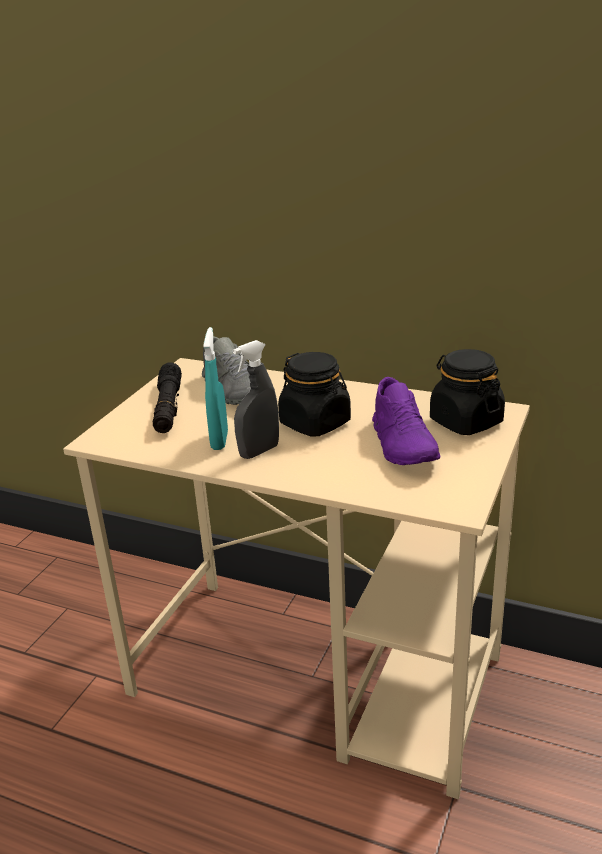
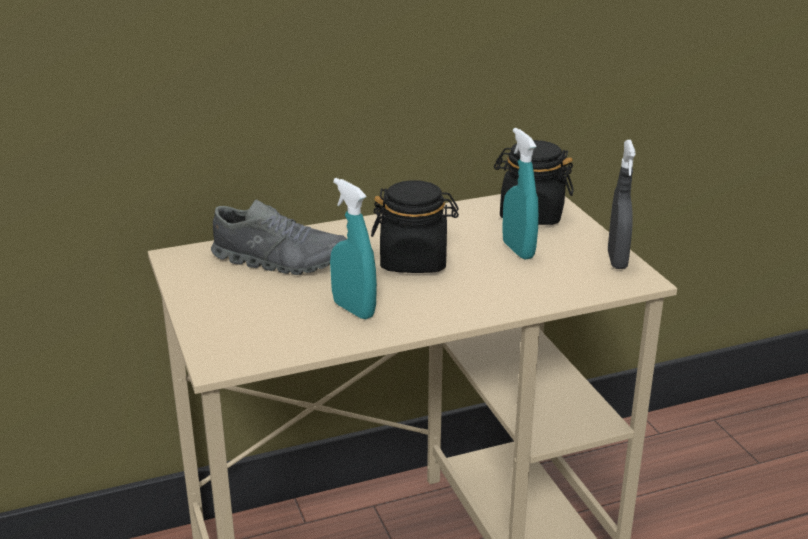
camera: 45 degrees left, 0 degrees up
(168, 407) = (237, 301): black flashlight -> none
(259, 451) = (410, 304): grey spray bottle -> grey spray bottle (617, 260)
(403, 445) = (518, 250): purple shoe -> turquoise spray bottle

